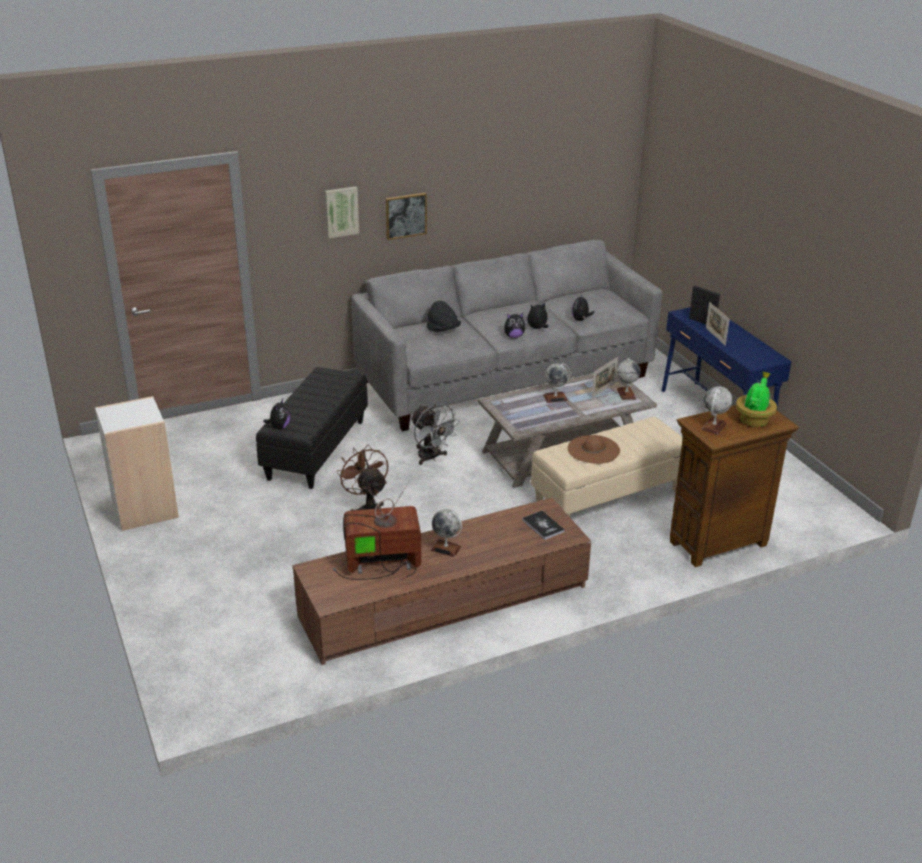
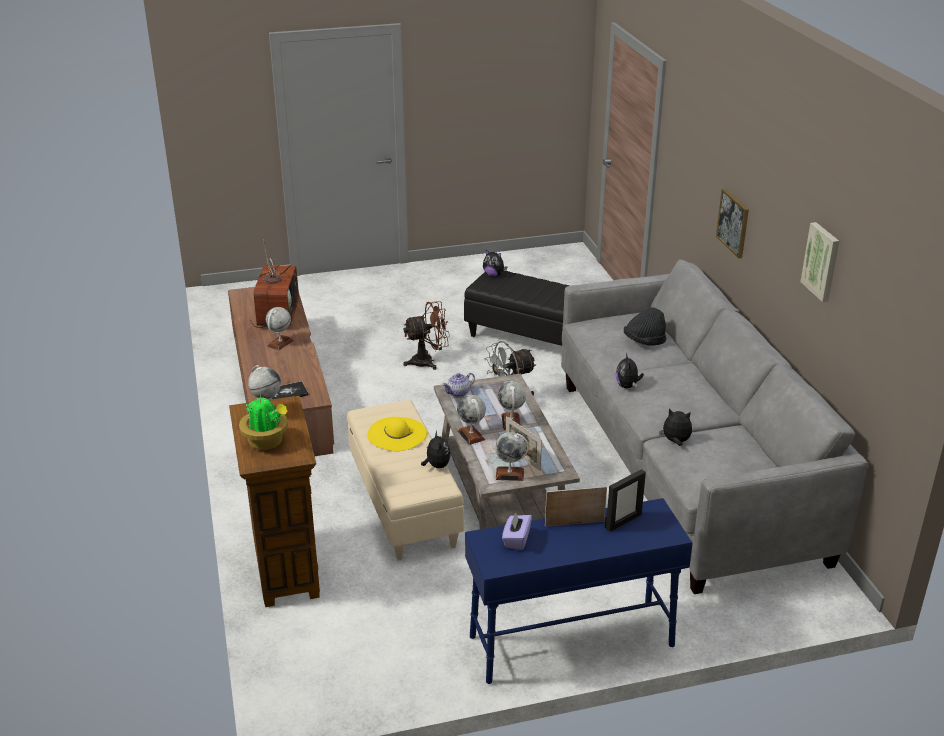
camera: 100 degrees right, 0 degrees up
(145, 509) = (463, 268): bookcase -> none
(341, 211) = (700, 175): picture -> picture (822, 261)
(521, 424) = (458, 393): none -> teapot
(537, 328) = (648, 404): plush toy -> plush toy (436, 465)
(583, 413) = (471, 435): none -> globe
(593, 449) = (397, 434): brown hat -> yellow hat
(746, 353) = (516, 540): none -> purple tissue box

